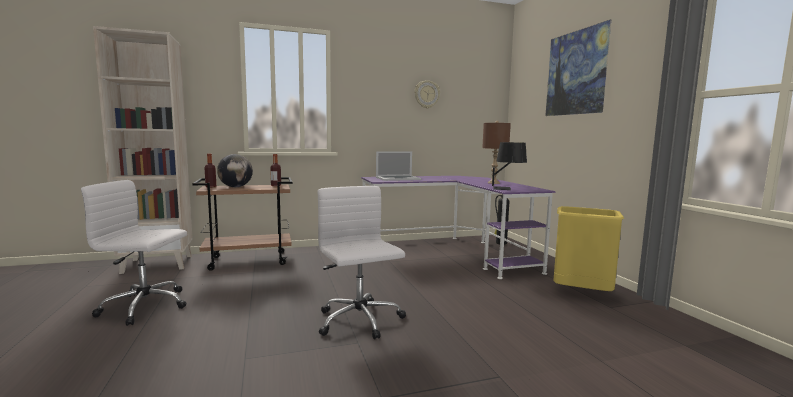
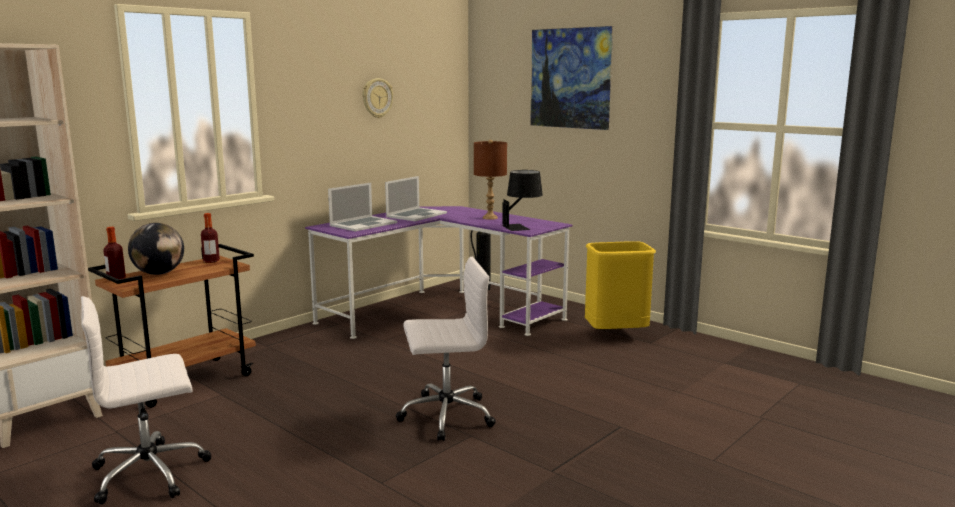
camera: 30 degrees left, 5 degrees up
(360, 321) = (445, 415): white office chair -> white office chair turned 135 degrees clockwise
(444, 178) = (416, 215): none -> laptop

